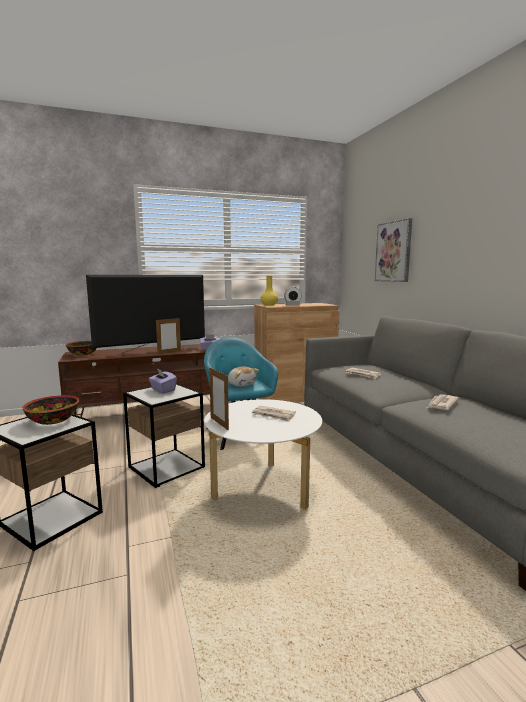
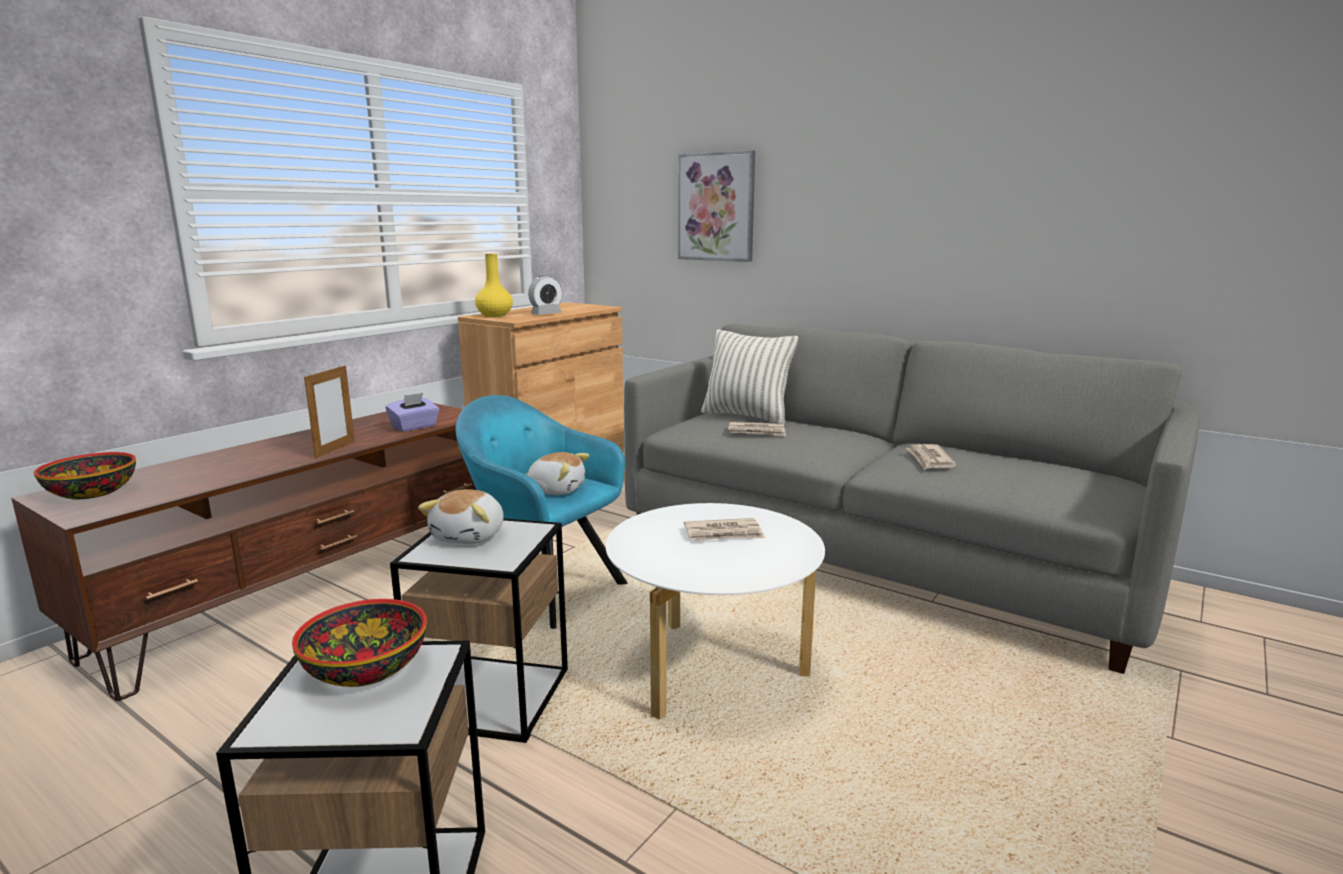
camera: 35 degrees left, 5 degrees up
(152, 351) = (284, 453): television -> none
(163, 390) = (470, 536): purple tissue box -> plush toy
(219, 423) = (668, 572): picture frame -> none
(374, 368) = (746, 416): none -> pillow

